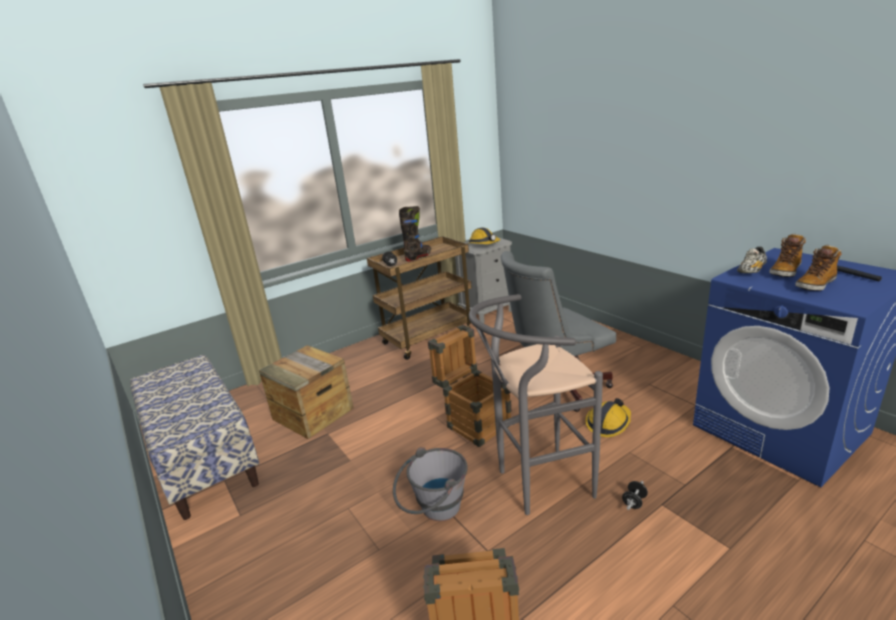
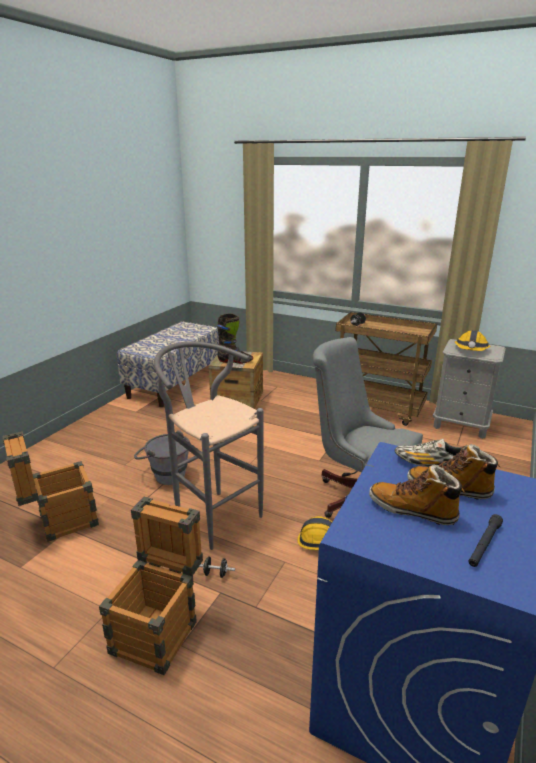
camera: 60 degrees right, 0 degrees up
(418, 257) = (386, 329): black boot -> black boot (235, 361)
(474, 422) = (271, 465): crate -> crate (160, 628)

